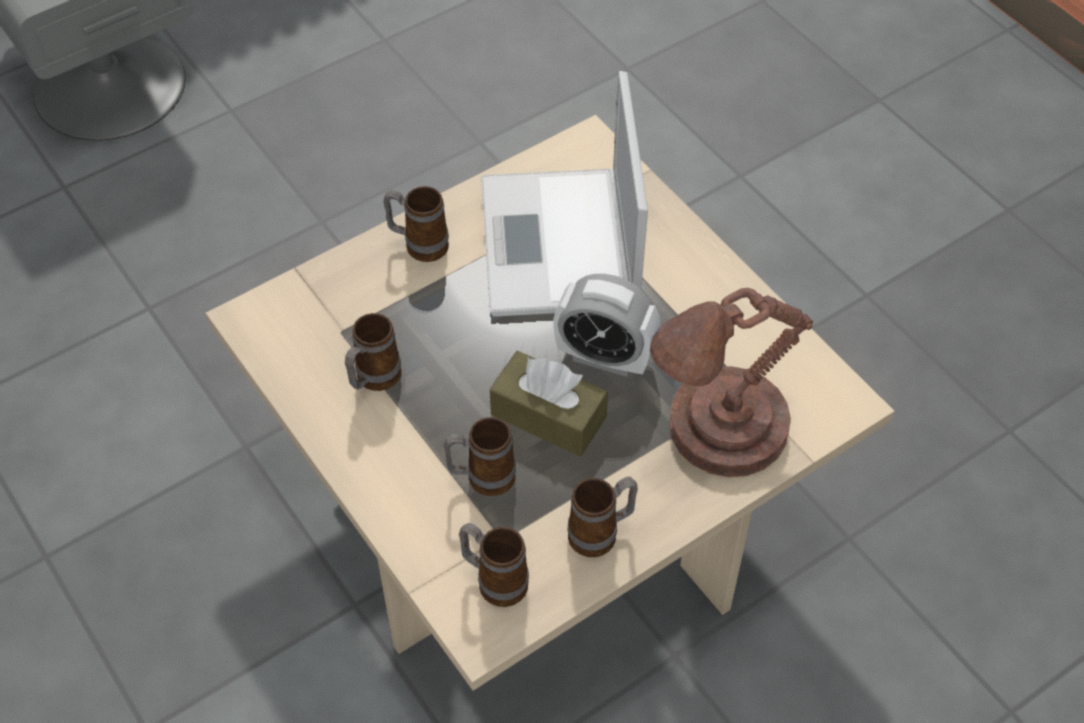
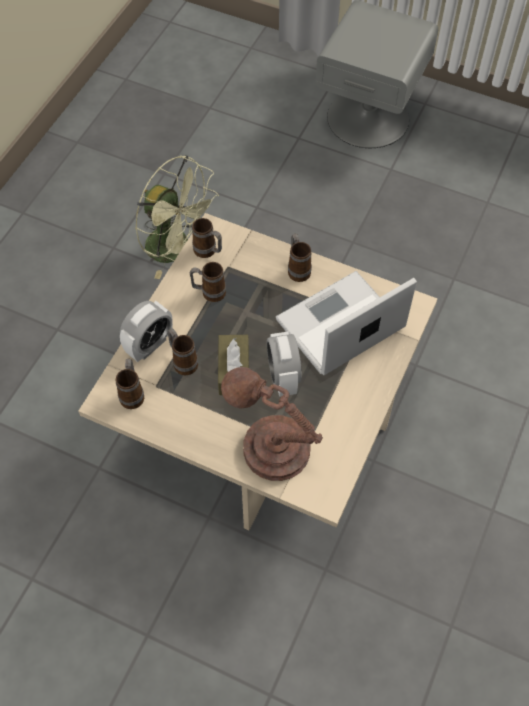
camera: 60 degrees right, 5 degrees up
(133, 460) = (177, 249): none -> green fan
(414, 512) = (149, 345): none -> alarm clock
(601, 533) = (182, 424): mug -> mug (208, 252)

